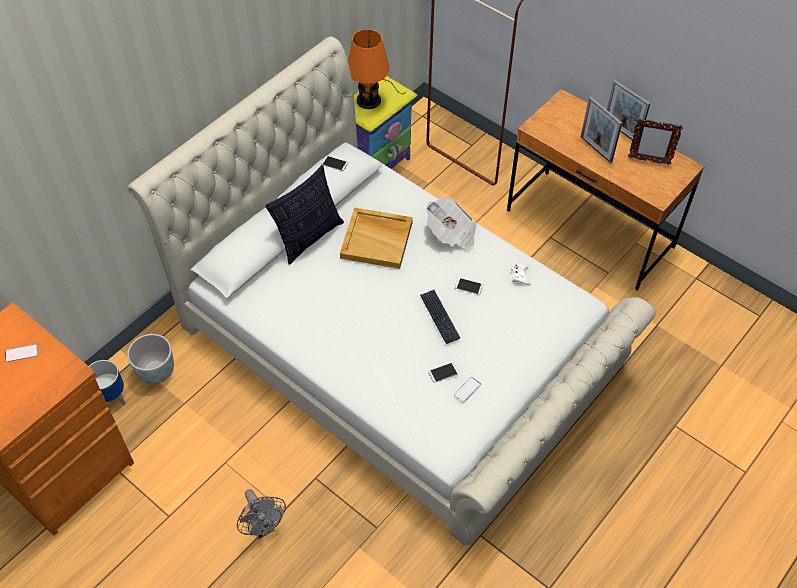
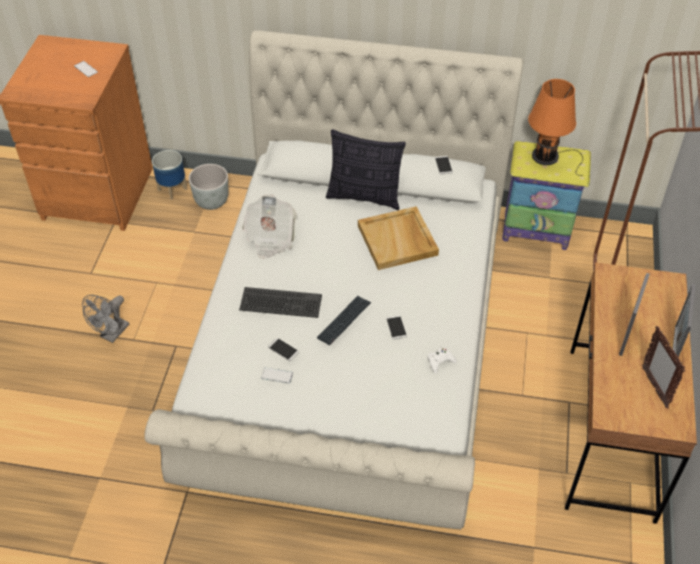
camera: 60 degrees right, 5 degrees down
(390, 352) = (280, 303): none -> keyboard
(451, 234) = (449, 289): newspaper -> newspaper (270, 238)

